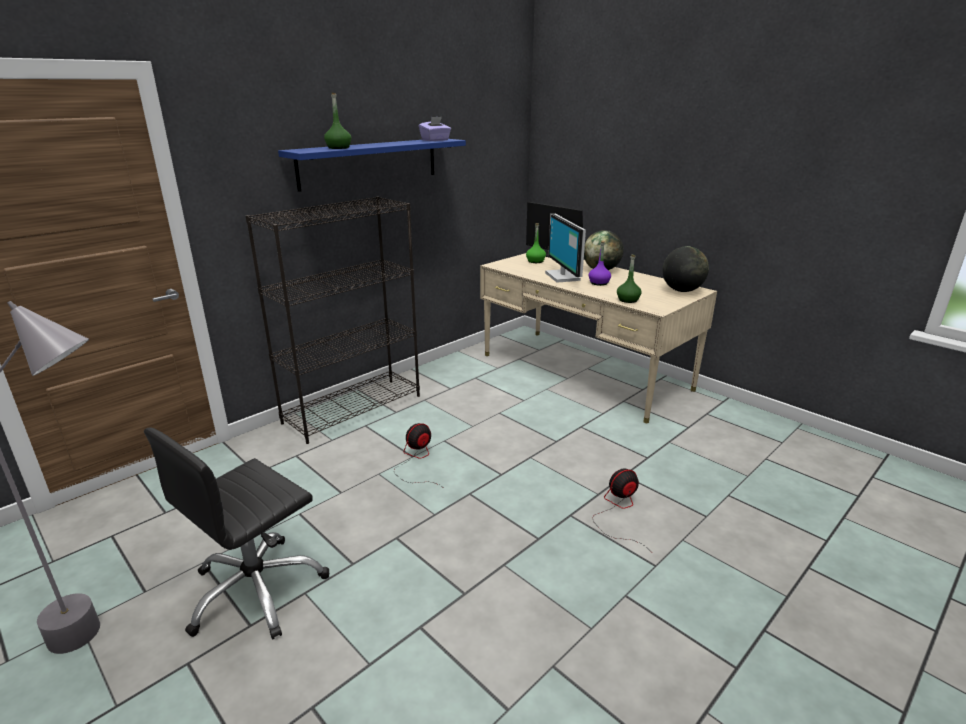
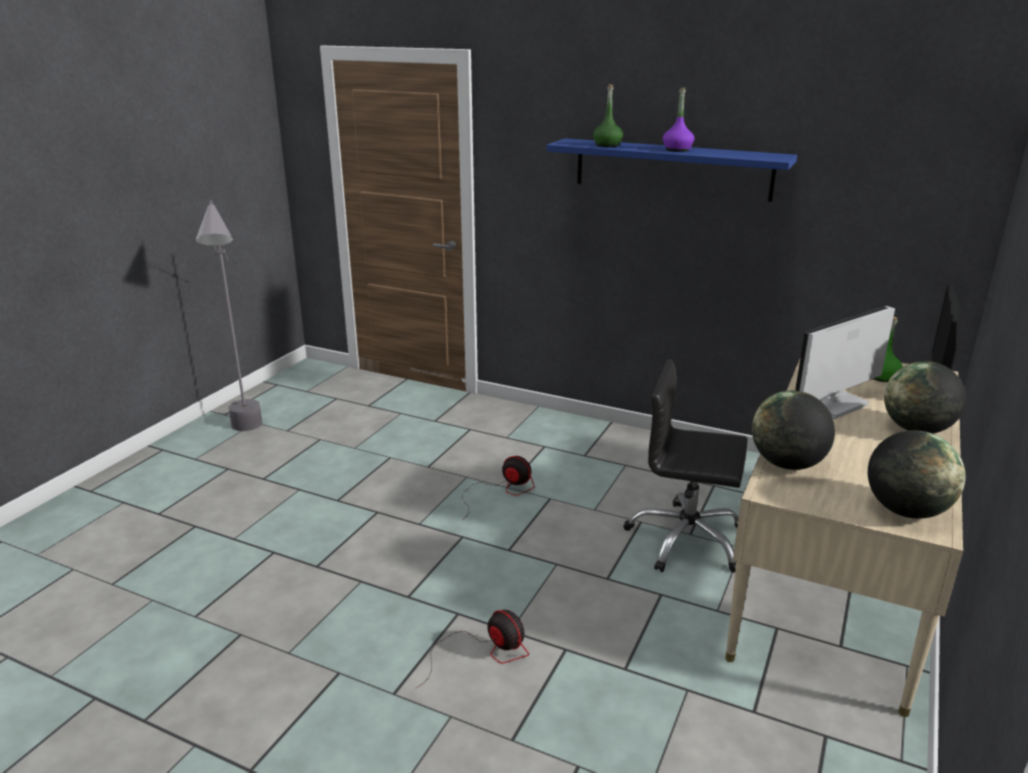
camera: 70 degrees right, 0 degrees up
(257, 590) = (297, 469): black office chair -> black office chair (686, 540)
(353, 408) = (571, 431): black bookcase -> none
(435, 140) = (753, 156): purple tissue box -> none
(599, 283) = (841, 434): purple bottle -> purple bottle (677, 150)
(628, 300) = (787, 464): green bottle -> globe

